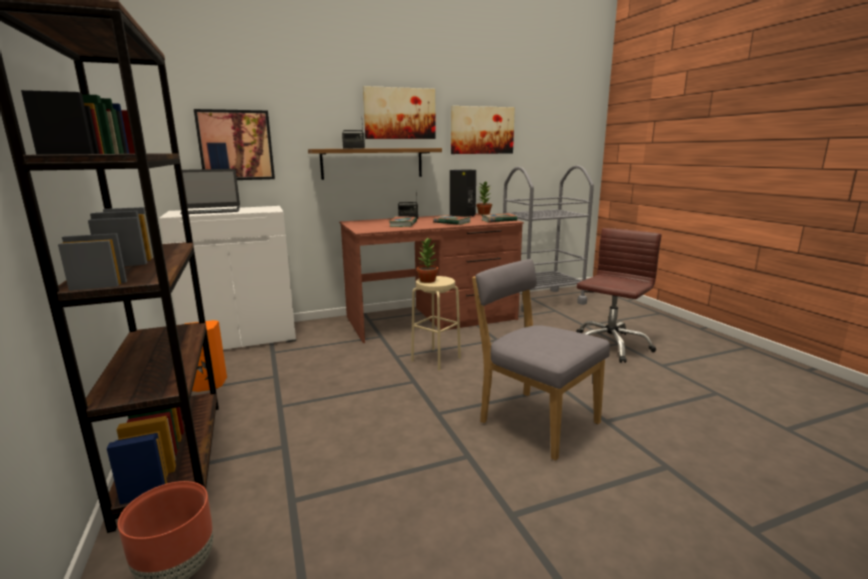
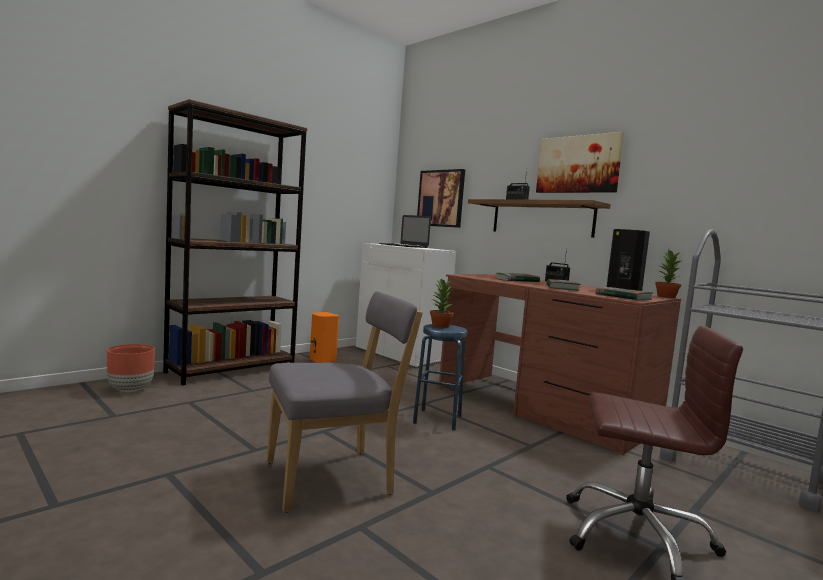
camera: 65 degrees right, 10 degrees down
(436, 359) = (437, 419): beige stool -> blue stool
(482, 130) = (692, 180): picture -> none
(534, 420) = (335, 478): grey chair -> grey chair turned 45 degrees clockwise

